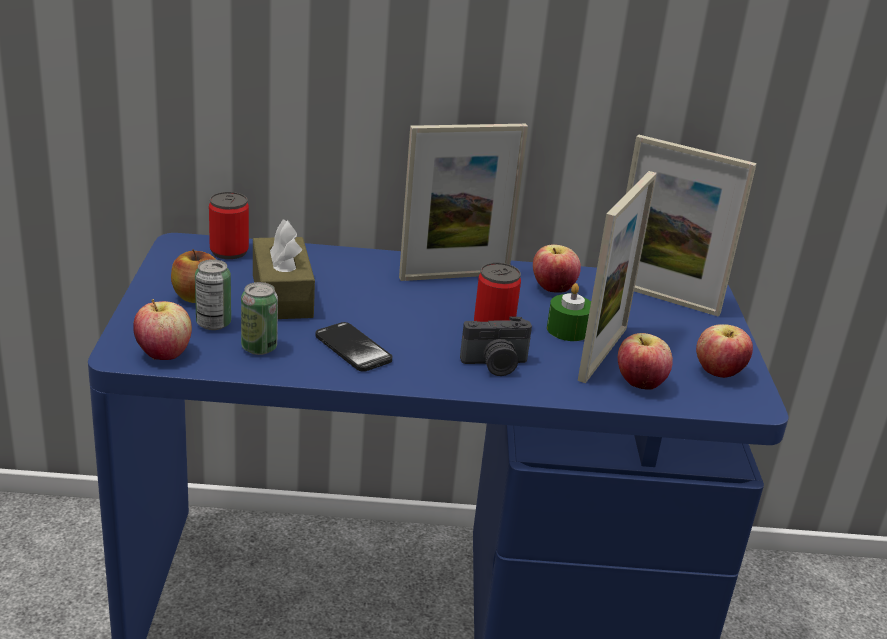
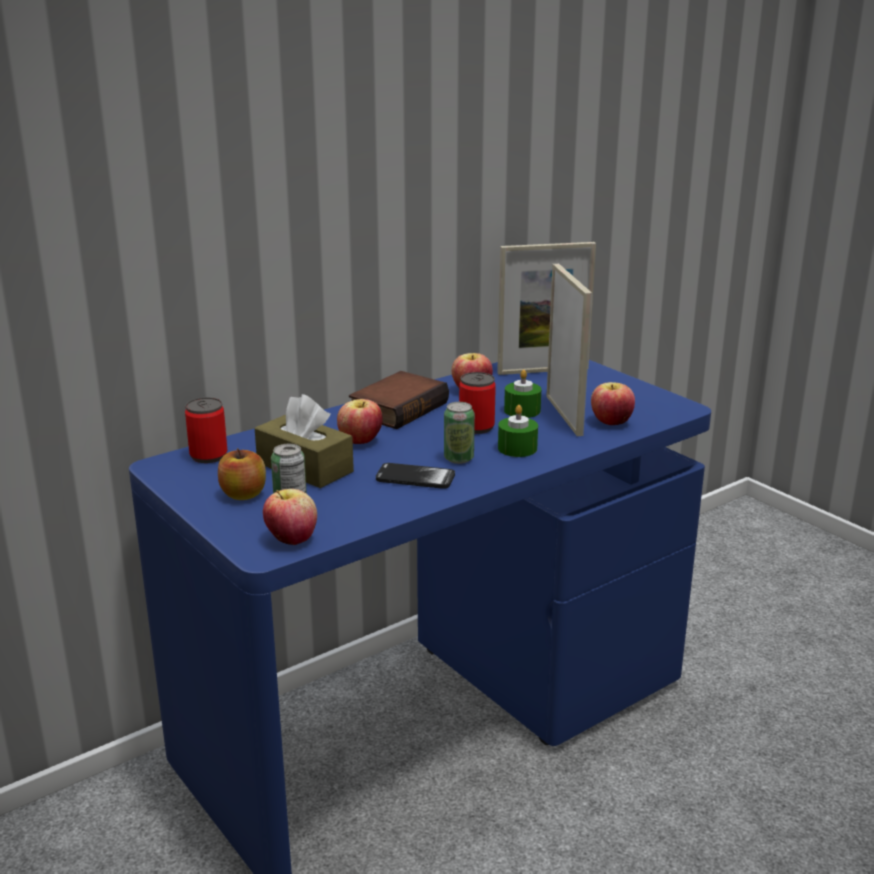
camera: 35 degrees left, 5 degrees down
(259, 348) = (352, 505): can -> can (458, 458)
(454, 276) = (397, 407): picture frame -> book
(495, 365) = (517, 448): camera -> green candle
(718, 373) = (639, 399): apple -> apple (360, 441)

